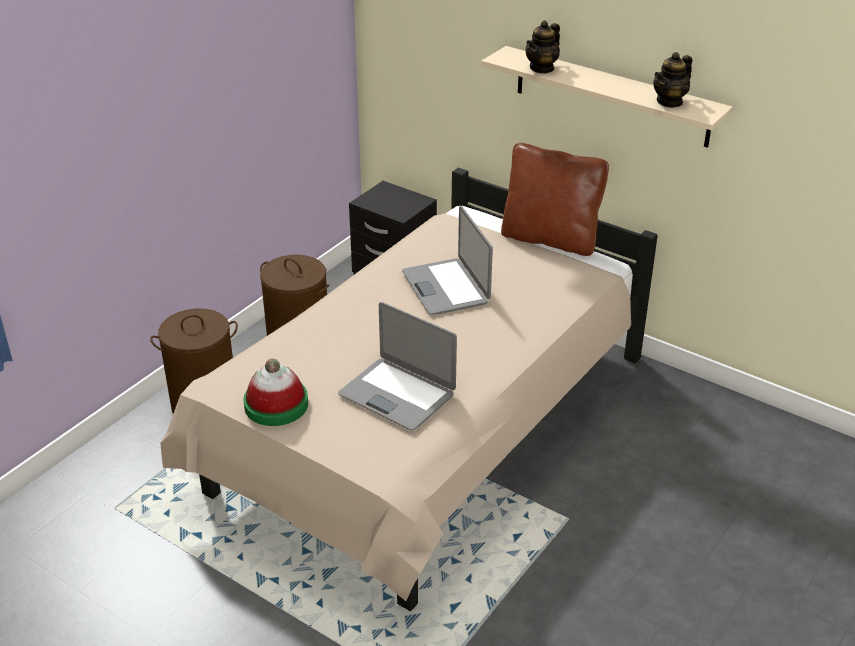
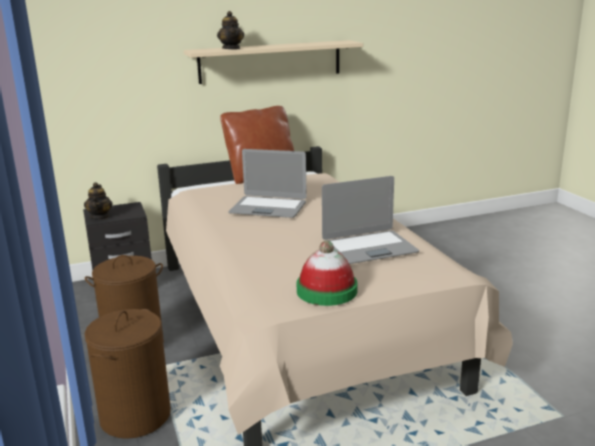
camera: 55 degrees left, 15 degrees down
(669, 101) = (324, 43): teapot -> teapot (100, 217)

